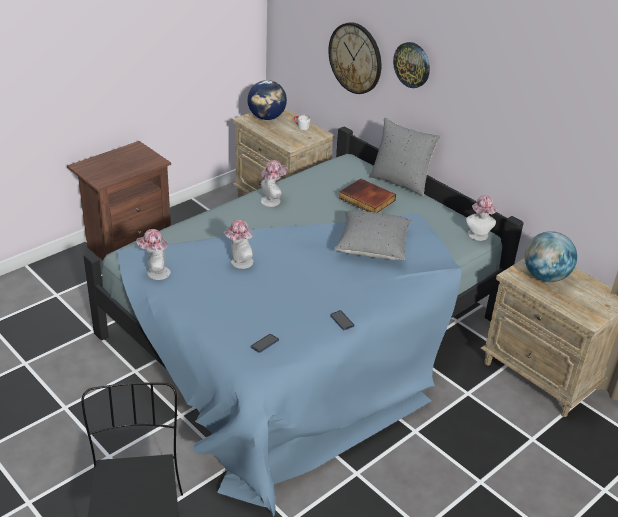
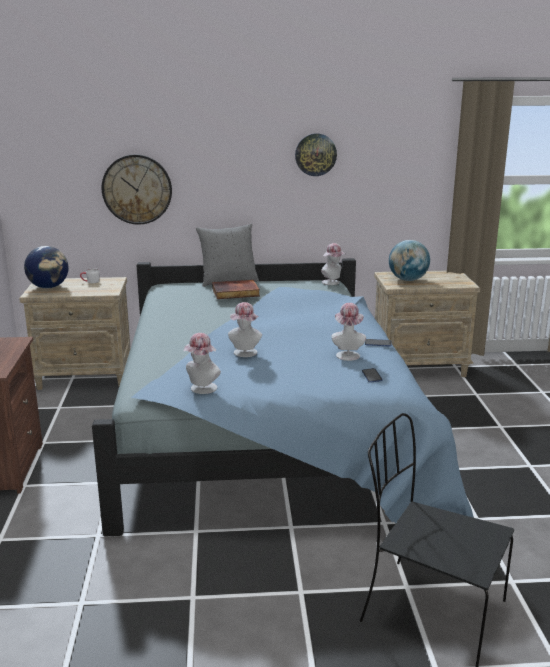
camera: 50 degrees left, 15 degrees down
(272, 200) = (172, 321): hat -> hat (347, 354)
(372, 247) = (297, 310): grey pillow -> none
(412, 64) = (208, 170): wall clock -> wall clock (315, 154)

